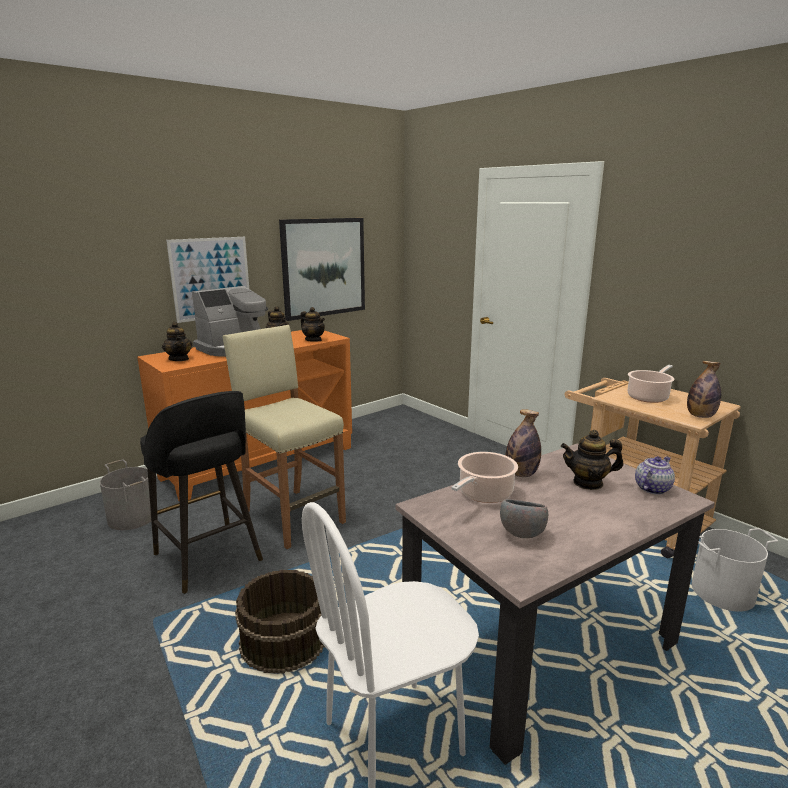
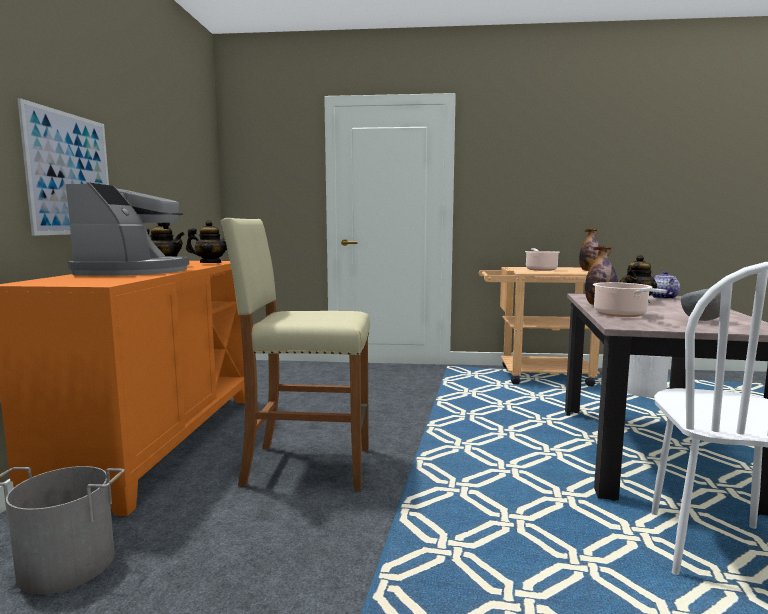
camera: 45 degrees left, 10 degrees down
(179, 359) = (85, 280): teapot -> none
(209, 559) = (293, 540): black stool -> none
(284, 640) = (518, 550): brown bucket -> none
(323, 267) = (169, 187): picture -> none

